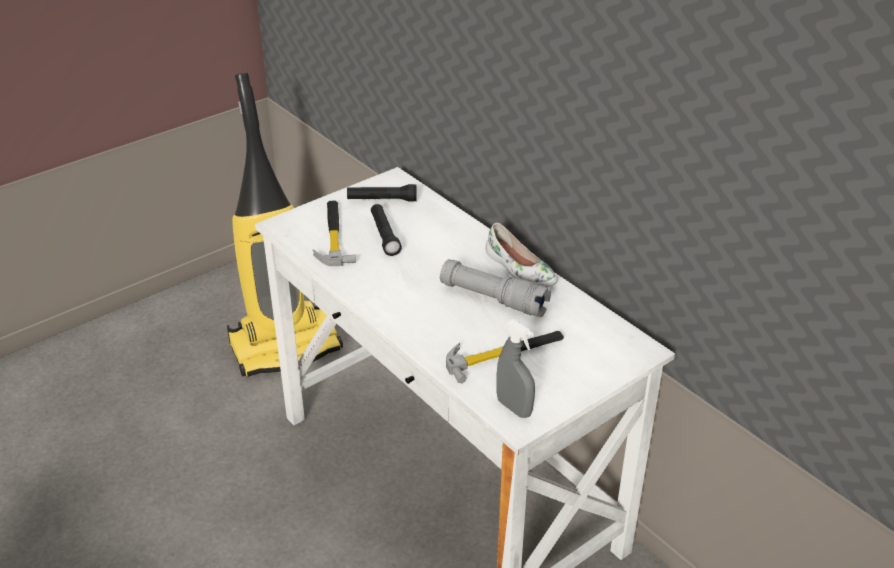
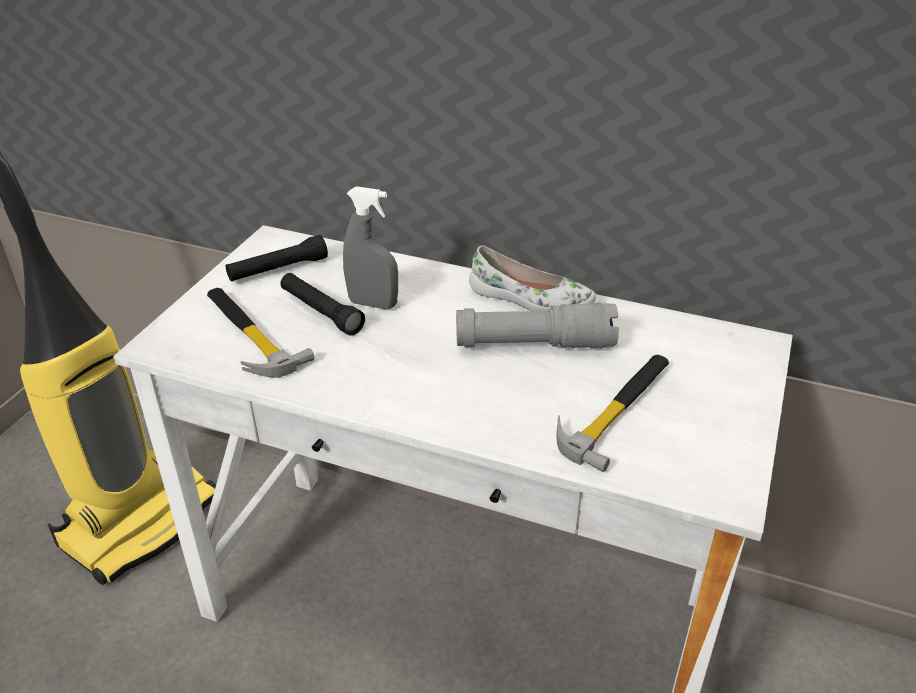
camera: 30 degrees left, 0 degrees up
(514, 408) = (700, 476): grey spray bottle -> grey spray bottle (373, 304)

